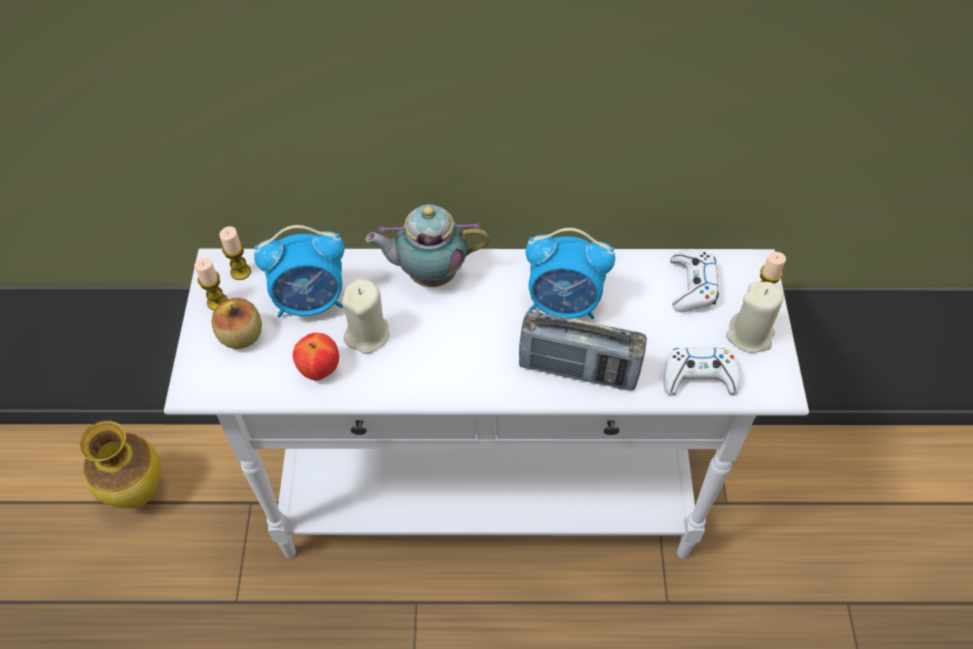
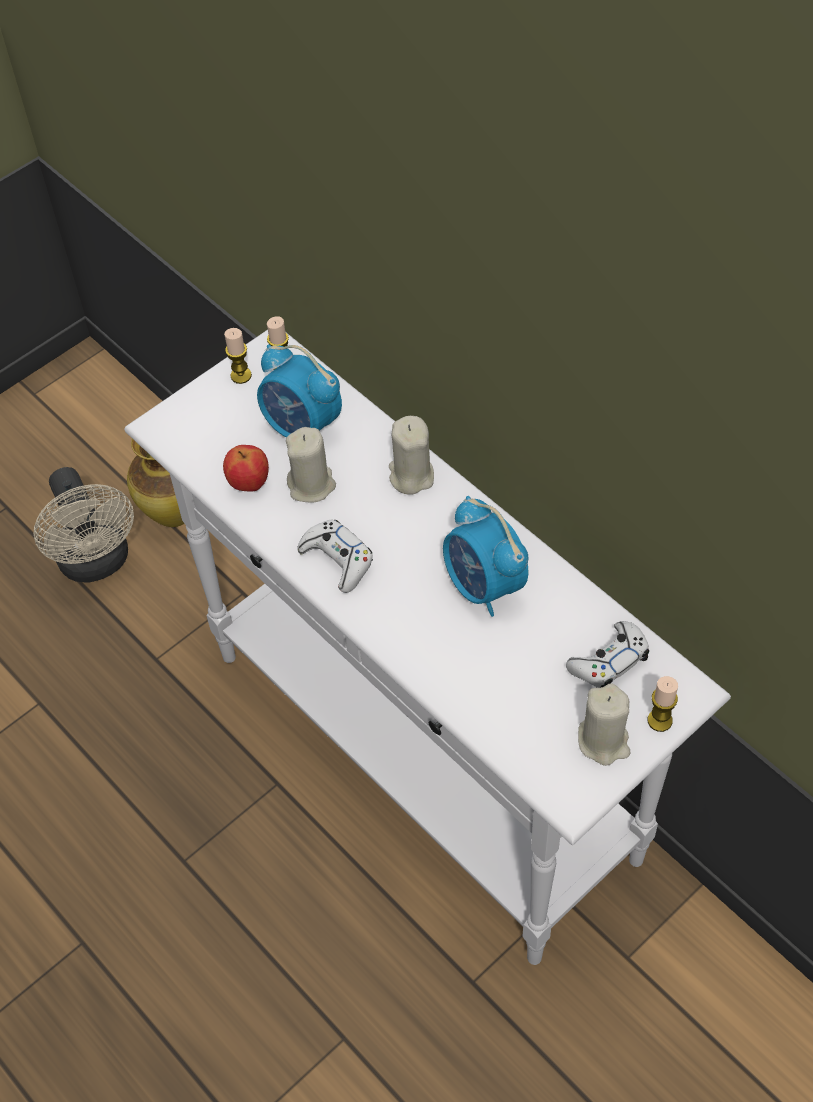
camera: 50 degrees right, 0 degrees up
(113, 577) = (97, 563): none -> beige fan
(241, 336) = (227, 415): apple -> none
(429, 274) = (411, 476): teapot -> beige candle
(578, 370) = (428, 644): radio -> none
(698, 377) = (515, 734): white game controller -> white game controller (337, 560)

